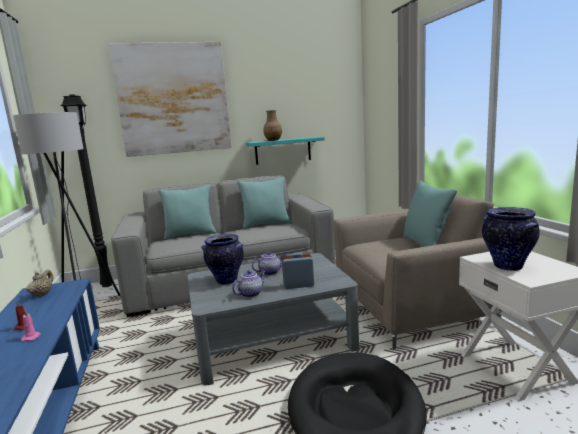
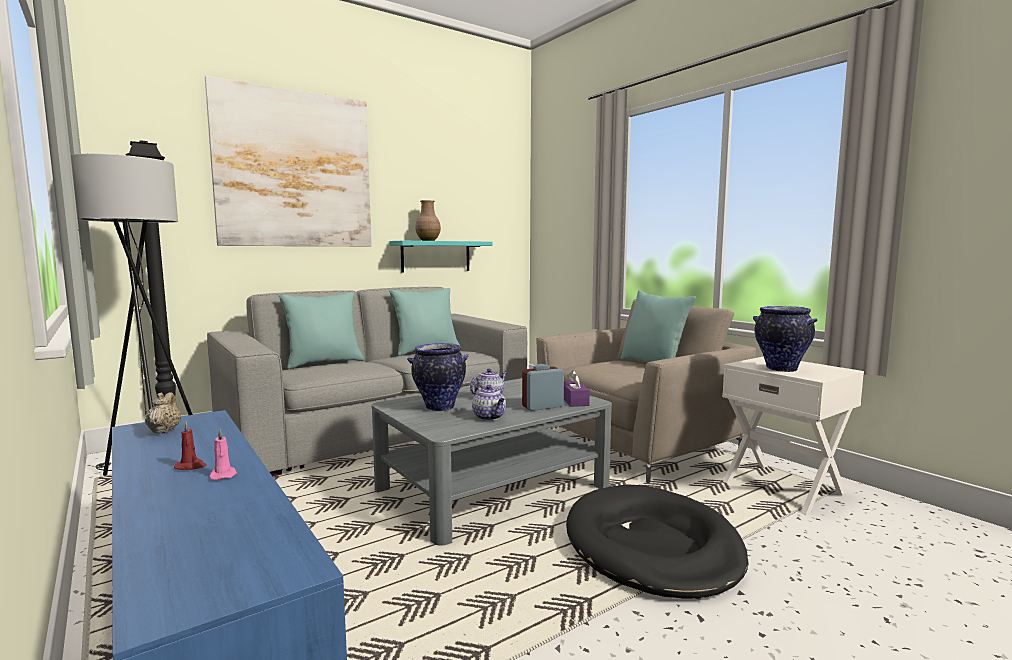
camera: 20 degrees left, 5 degrees down
(251, 293) = (489, 417): teapot -> teapot turned 120 degrees clockwise
(328, 281) = (574, 401): none -> purple tissue box

